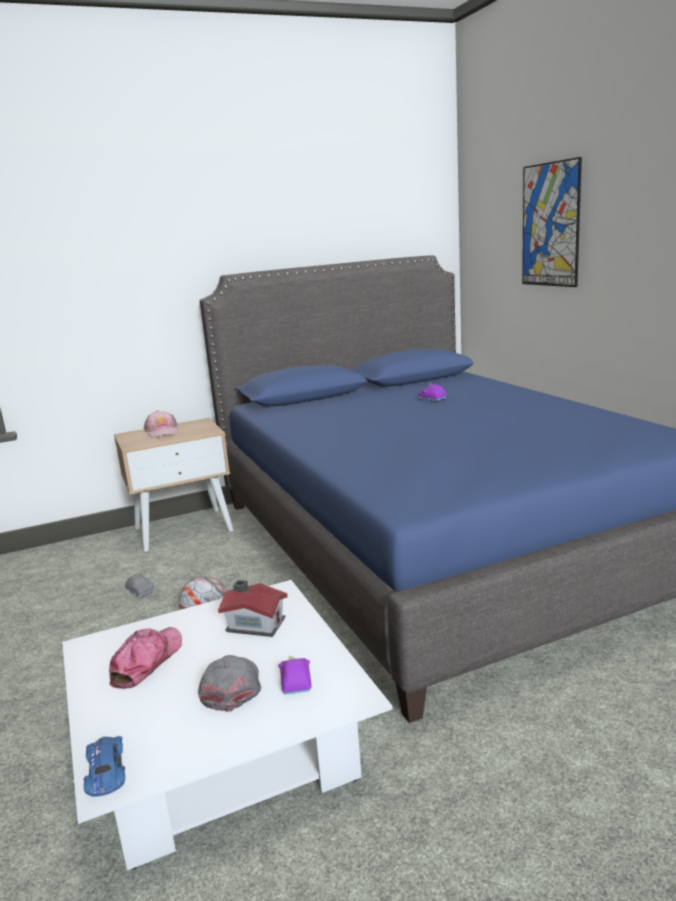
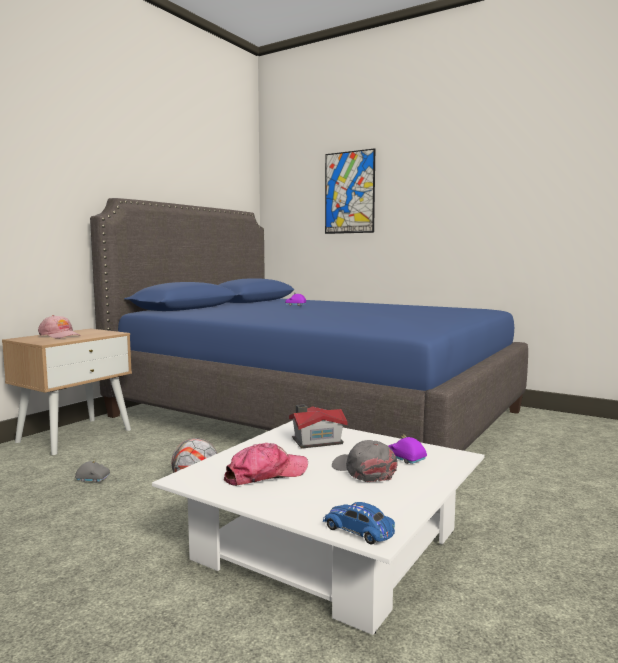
camera: 35 degrees left, 10 degrees down
(146, 662) = (265, 474): cap -> cap turned 75 degrees clockwise

